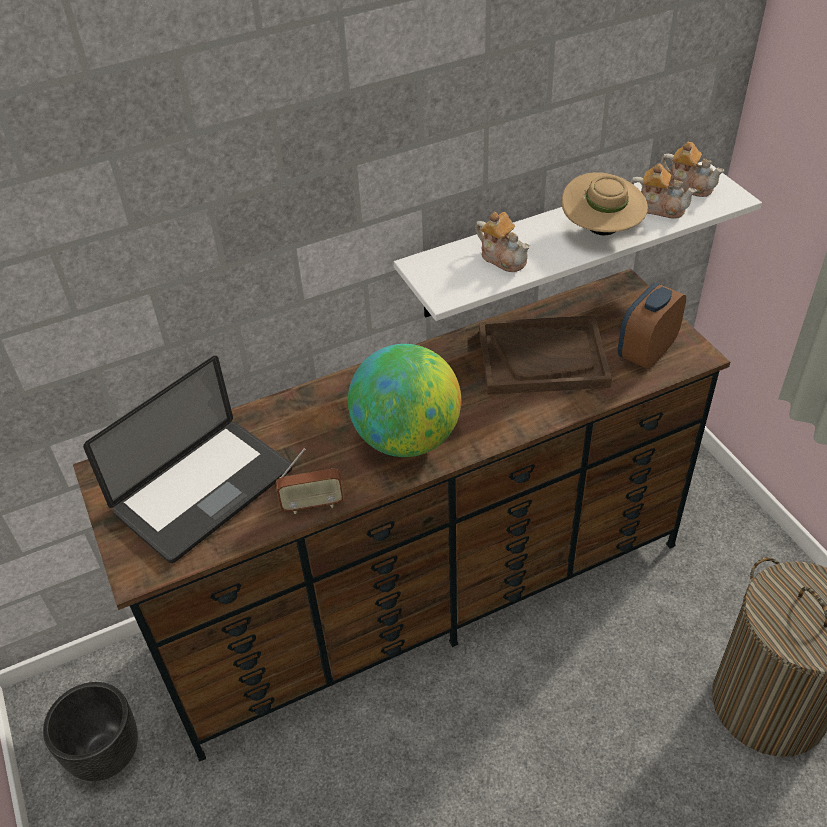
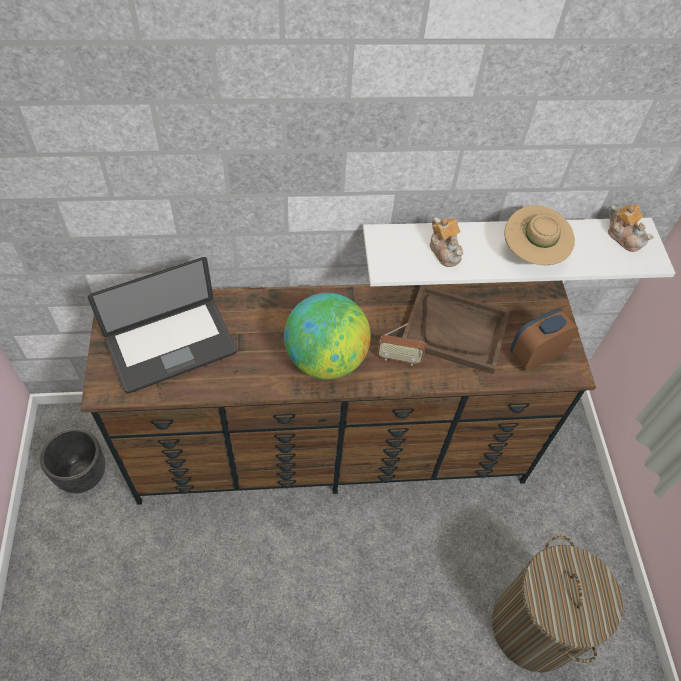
camera: 15 degrees right, 10 degrees up
(312, 505) = (237, 386): radio -> radio (399, 358)
(660, 207) = (589, 249): teapot -> none

